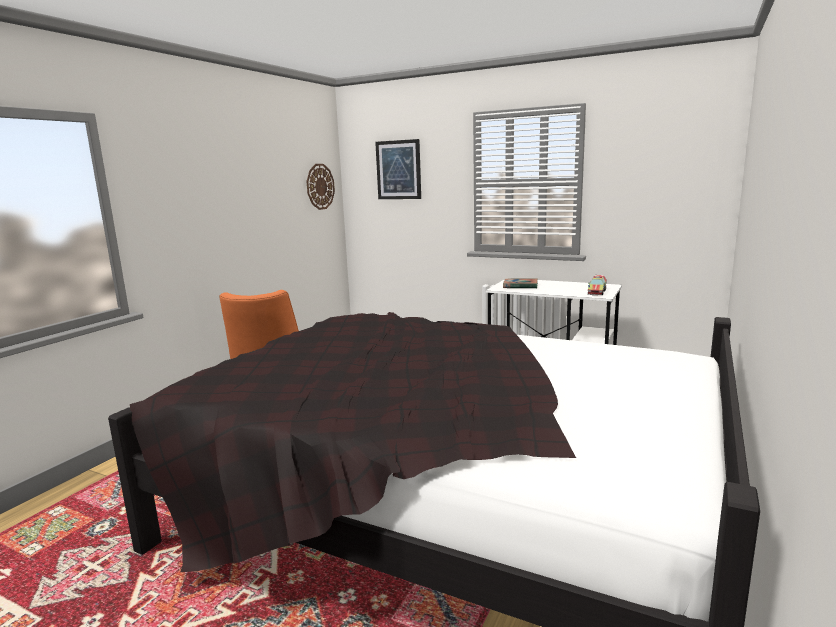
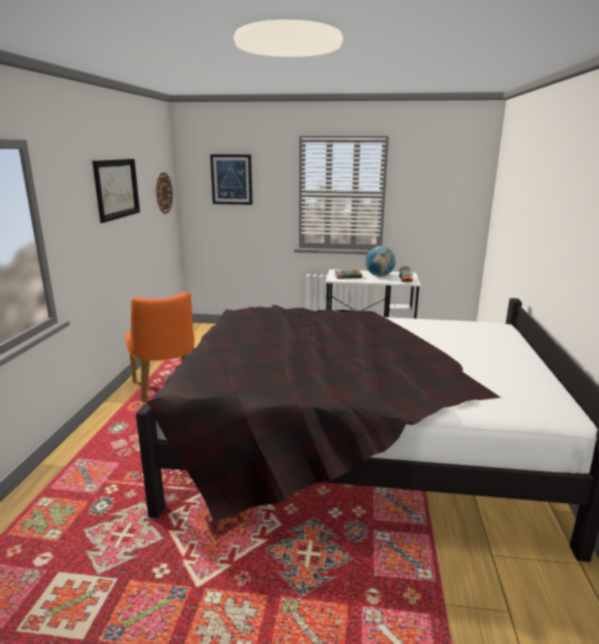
camera: 20 degrees left, 5 degrees up
(239, 176) = (116, 189): none -> picture
(564, 287) = (379, 276): none -> globe

